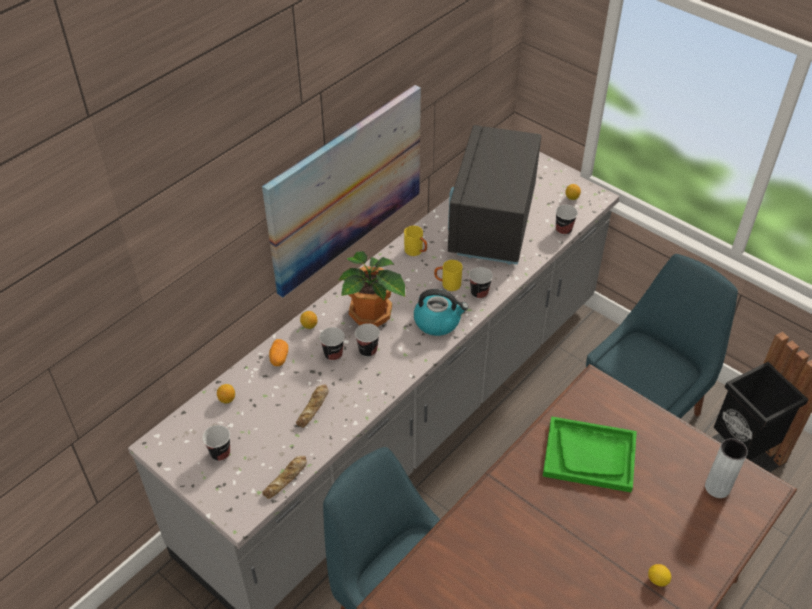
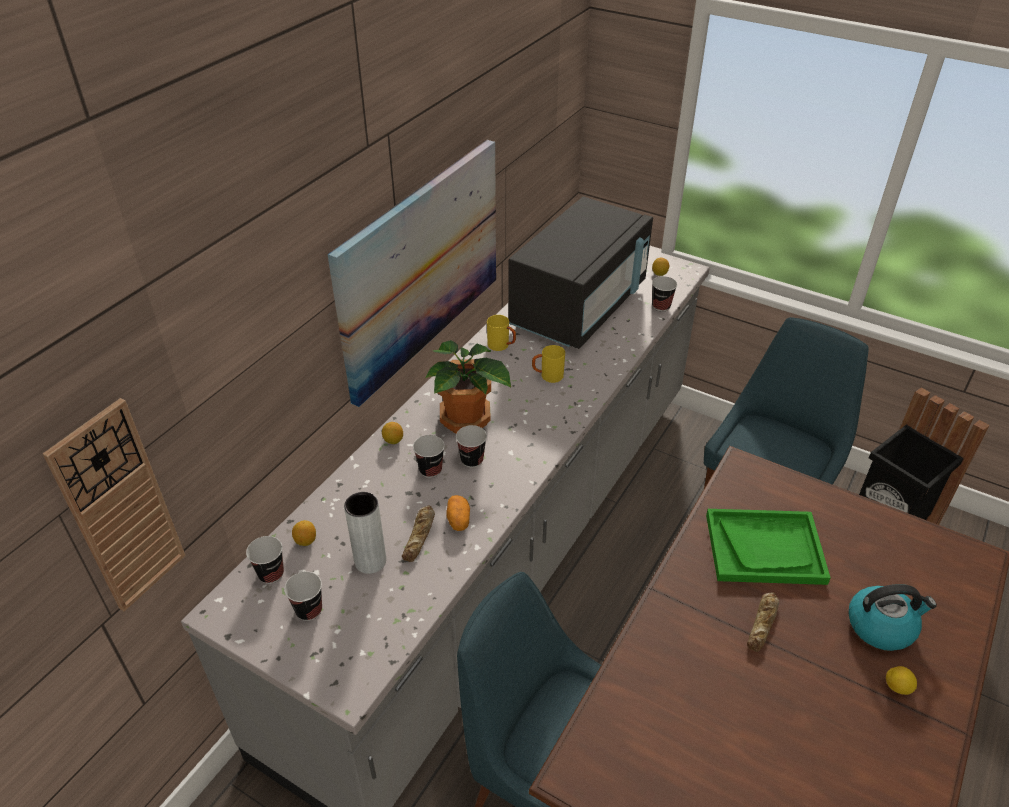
camera: 10 degrees left, 5 degrees down
(89, 367) = (119, 509): none -> wall clock
(279, 358) = (363, 482): potato -> potato (458, 520)
(286, 479) = (403, 630): bread -> bread (763, 624)
(438, 321) = (547, 417): kettle -> kettle (881, 626)
(479, 293) = (587, 381): cup -> cup (271, 574)
(491, 222) = (579, 307): black microwave -> black microwave turned 150 degrees counterclockwise
(717, 487) = (923, 564): grey vase -> grey vase (370, 561)

